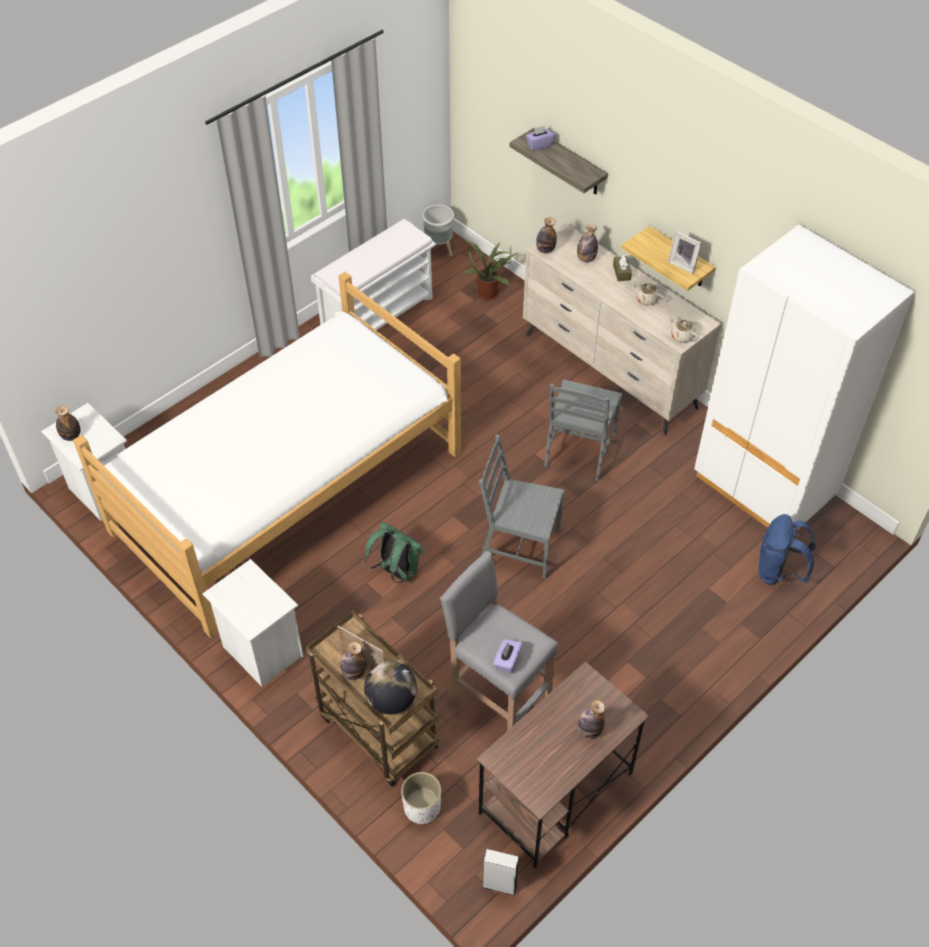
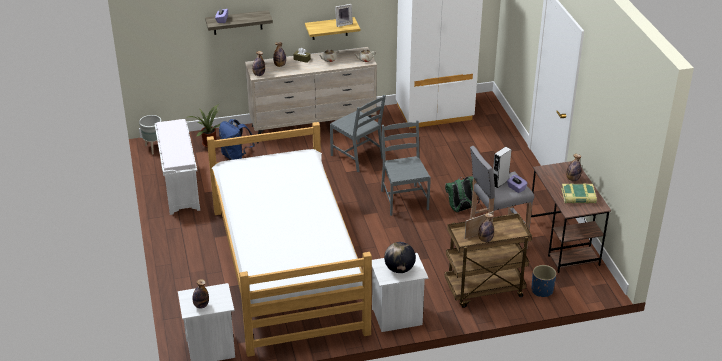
camera: 60 degrees left, 15 degrees down
(391, 700) = (511, 233): globe -> globe (399, 269)
(396, 571) = (383, 248): green backpack -> green backpack (461, 209)
(422, 807) = (542, 290): white planter -> blue planter
(499, 885) = (602, 280): grey speaker -> grey speaker (500, 182)
(519, 545) = (403, 200): grey chair -> grey chair turned 120 degrees clockwise
(545, 756) = (578, 197): none -> book
(778, 571) = (487, 129): blue backpack -> blue backpack (236, 157)

